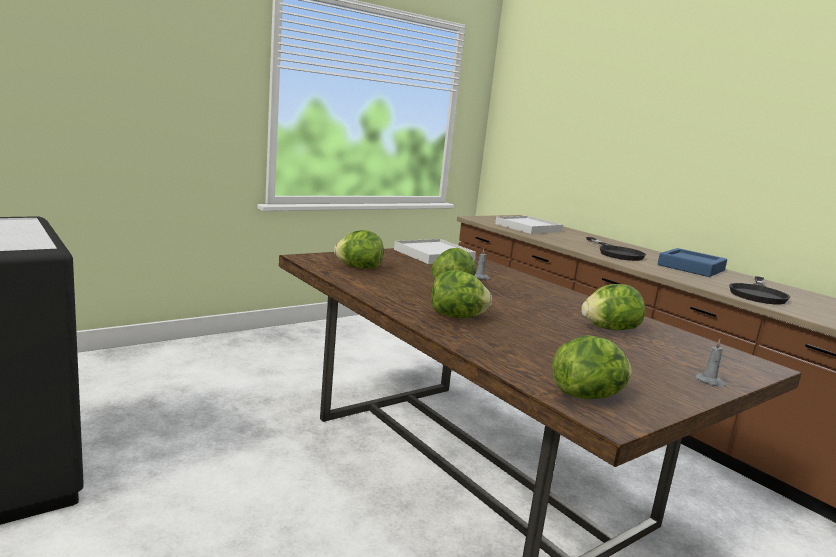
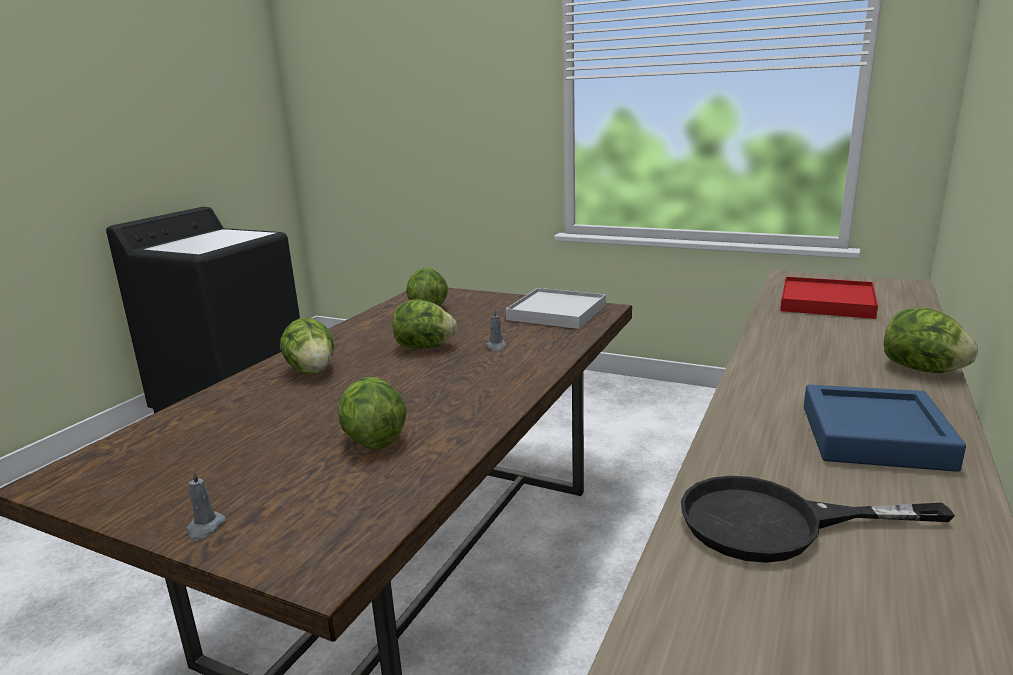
camera: 65 degrees right, 5 degrees up
(528, 228) = (827, 302): white tray -> red tray
(588, 396) = (111, 462): lettuce -> lettuce (922, 369)
(616, 253) = (812, 370): black frying pan -> none

